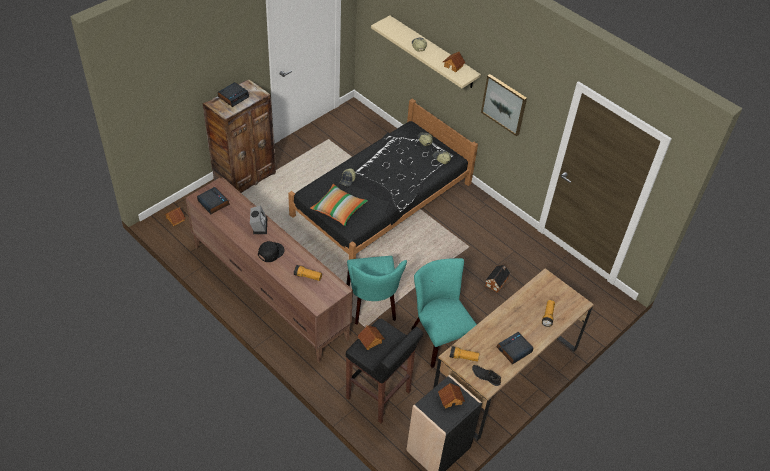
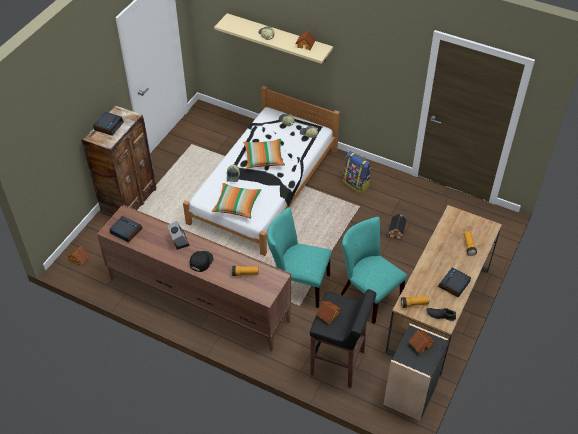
camera: 15 degrees left, 0 degrees up
(372, 305) = (297, 284): turquoise chair -> turquoise chair turned 135 degrees clockwise
(382, 199) = (264, 185): black bed -> white bed
(385, 171) = (264, 158): none -> pillow
(476, 223) = (356, 184): none -> backpack
(504, 104) = (361, 68): picture -> none

